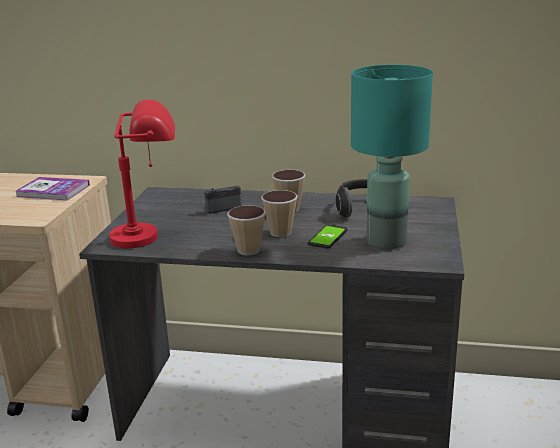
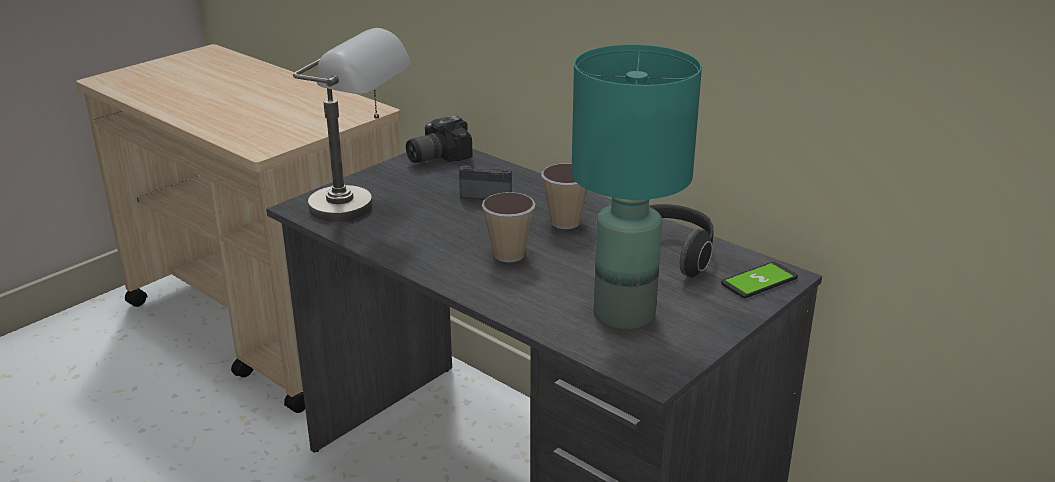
camera: 30 degrees right, 5 degrees up
(53, 191) = (320, 115): book -> none
(151, 236) = (361, 210): red table lamp -> grey table lamp
(158, 197) = (435, 156): none -> camera
(248, 250) = (440, 267): cup -> none
(327, 237) = (557, 282): phone -> phone (759, 281)

